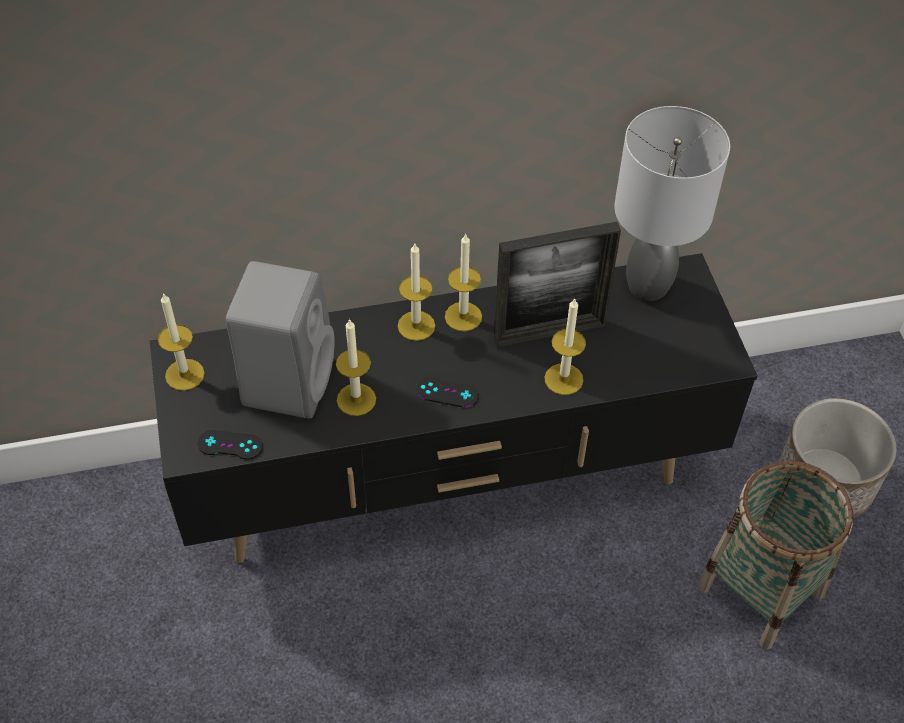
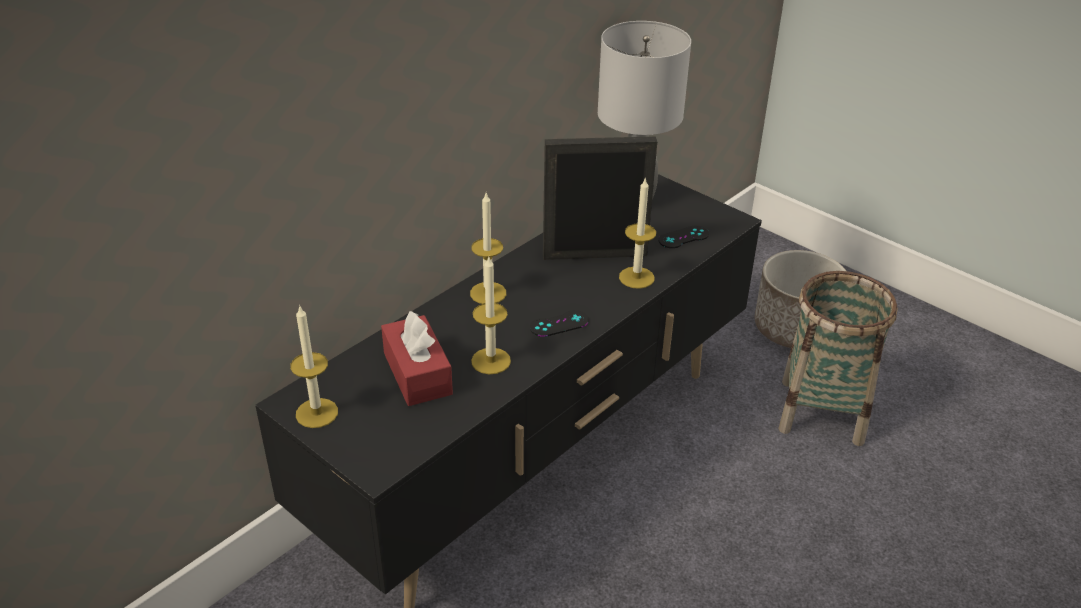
camera: 35 degrees left, 15 degrees down
(230, 445) = (413, 443): black game controller -> black game controller (683, 237)
(288, 379) = (417, 373): grey speaker -> red tissue box
(463, 316) = (519, 272): candle -> none
(549, 332) = (594, 255): picture frame -> picture frame turned 135 degrees counterclockwise

